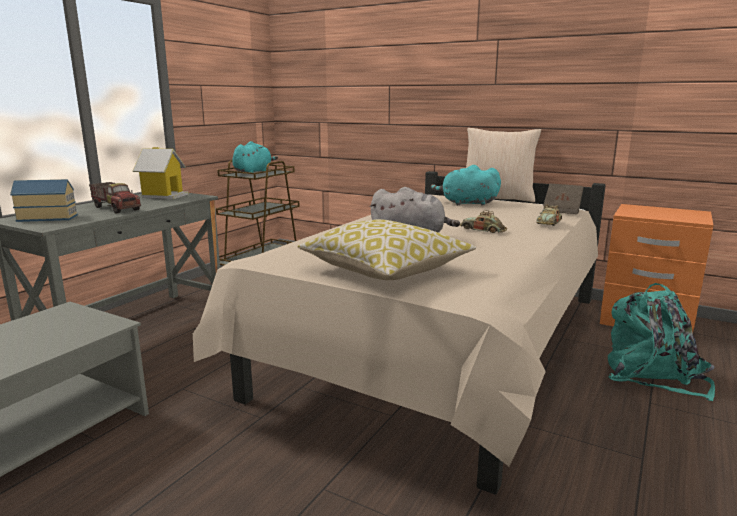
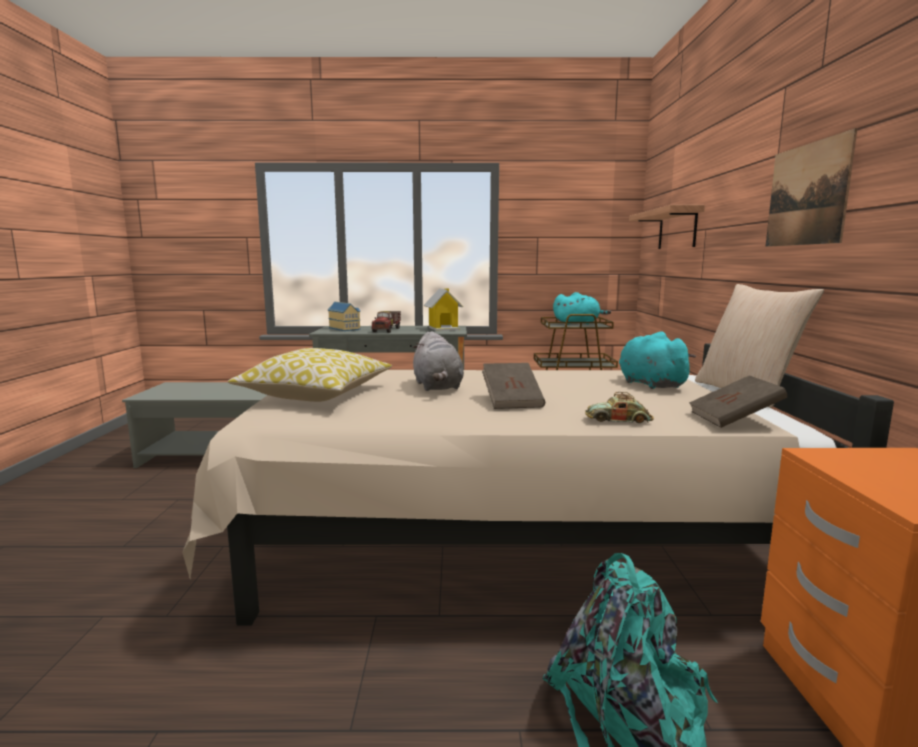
camera: 60 degrees right, 5 degrees down
(345, 83) = (677, 229): none -> shelf
(483, 230) = (512, 401): toy car -> brown book
(514, 71) = (806, 194): none -> picture

